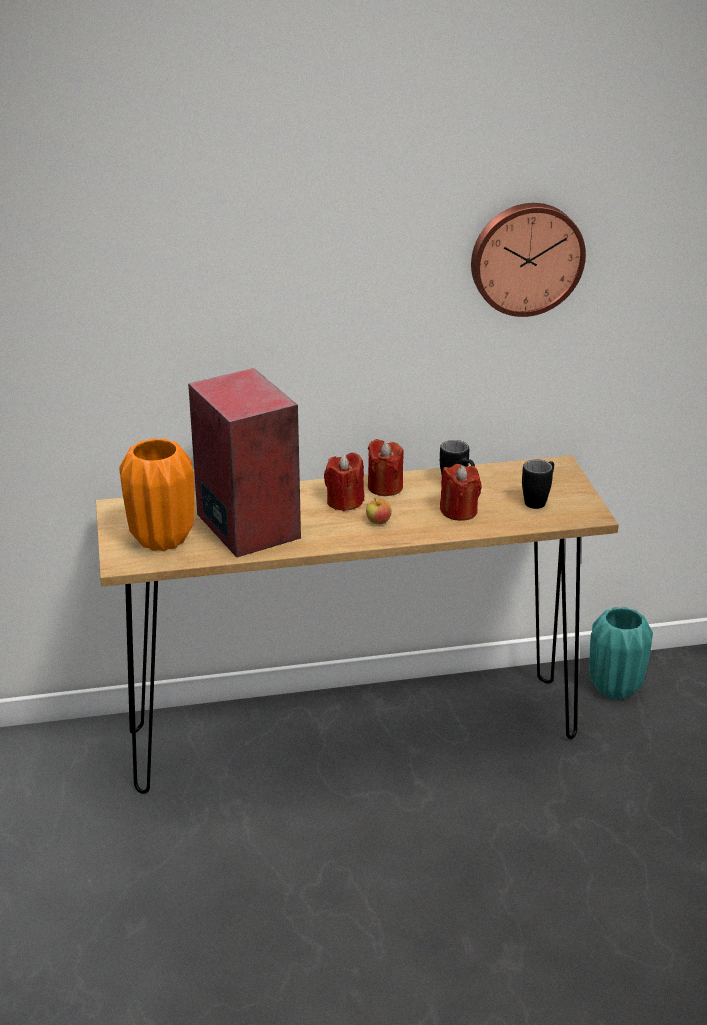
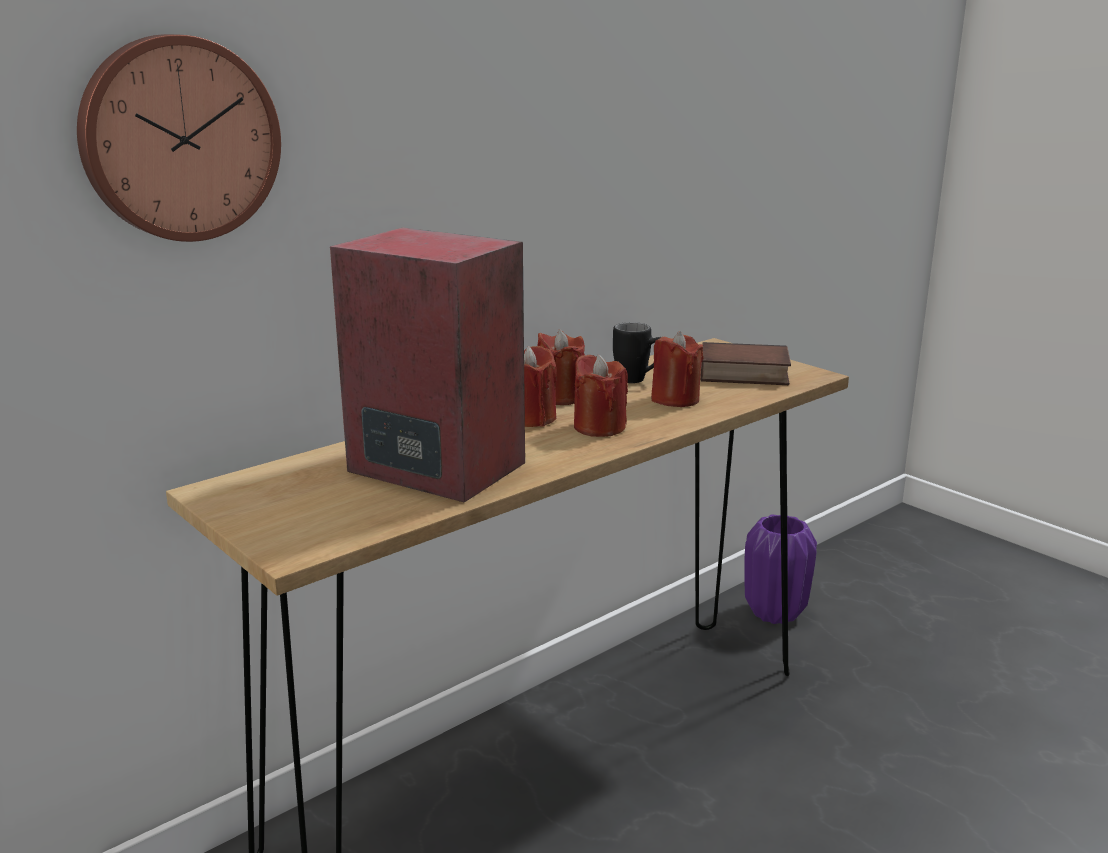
camera: 30 degrees left, 10 degrees down
(161, 539) = (325, 509): orange vase -> none
(378, 522) = (599, 427): apple -> red candle
(526, 258) = (665, 81): wall clock -> wall clock (179, 139)
(539, 500) = (742, 374): black mug -> book
(614, 688) = (774, 613): turquoise vase -> purple vase

